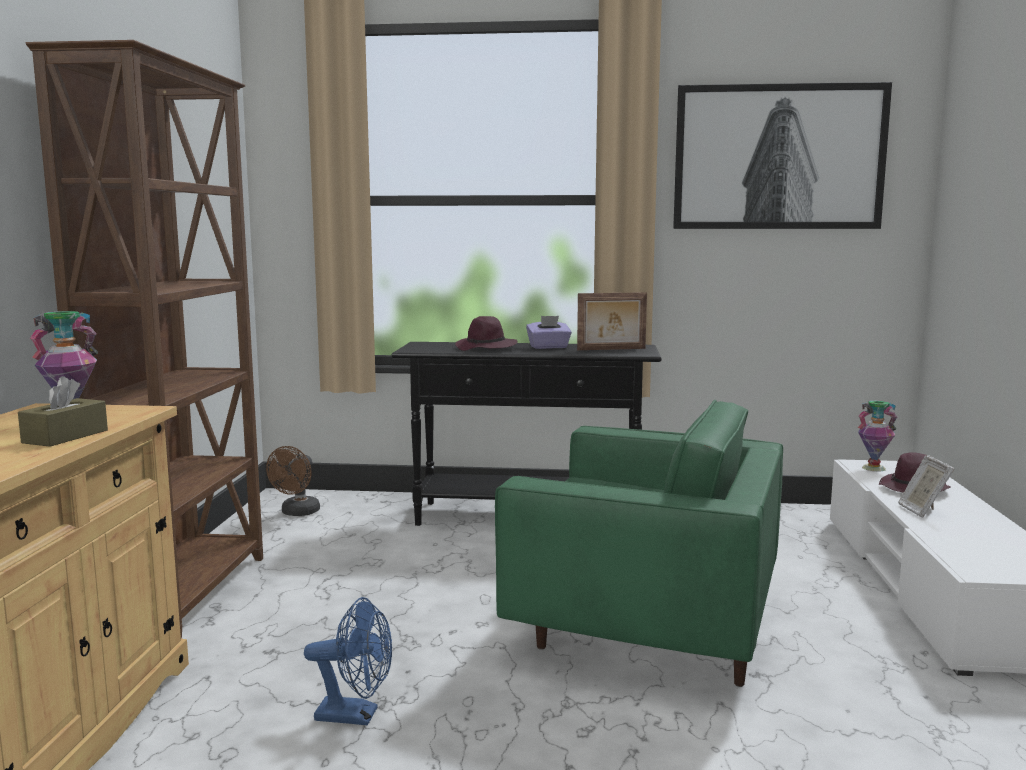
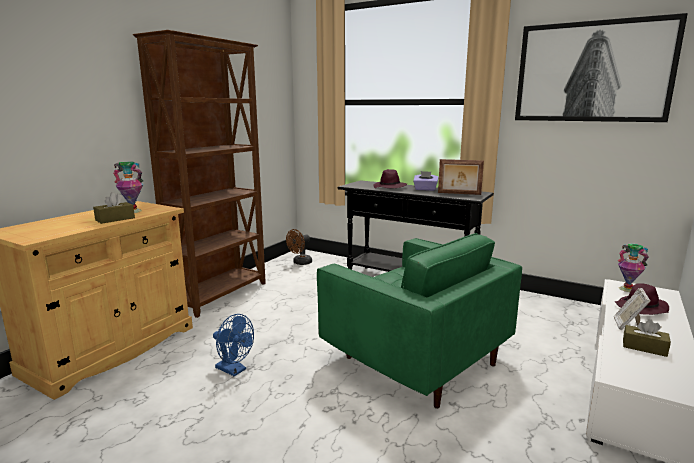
camera: 25 degrees right, 5 degrees up
(966, 533) = (644, 347): none -> brown tissue box

